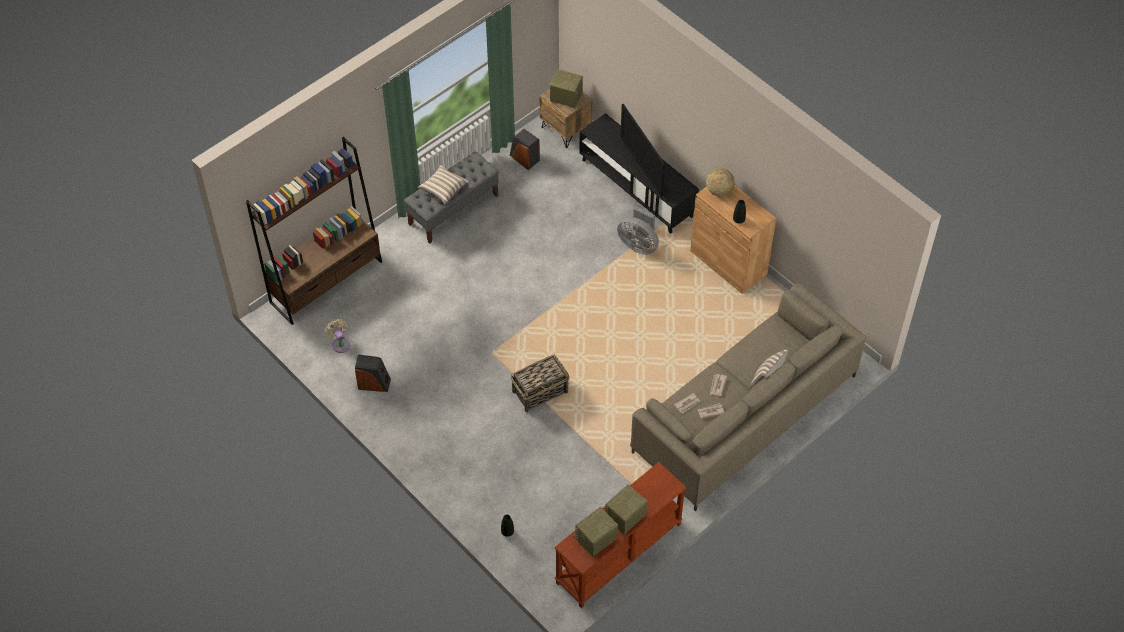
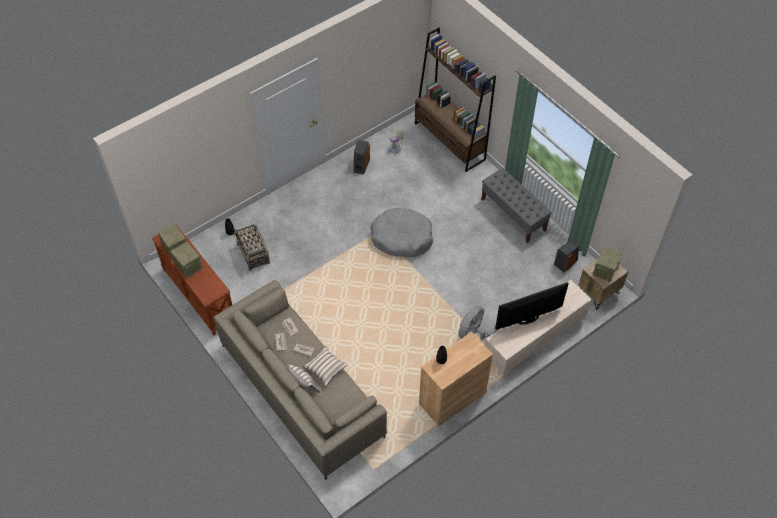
camera: 95 degrees right, 0 degrees up
(443, 189) = (511, 190): pillow -> pillow (325, 369)
(500, 326) = (401, 238): none -> grey dog bed
(540, 391) = (341, 258): basket -> basket (253, 254)
(637, 188) = (534, 338): black tv stand -> beige tv stand
(719, 191) = (474, 349): globe -> none

